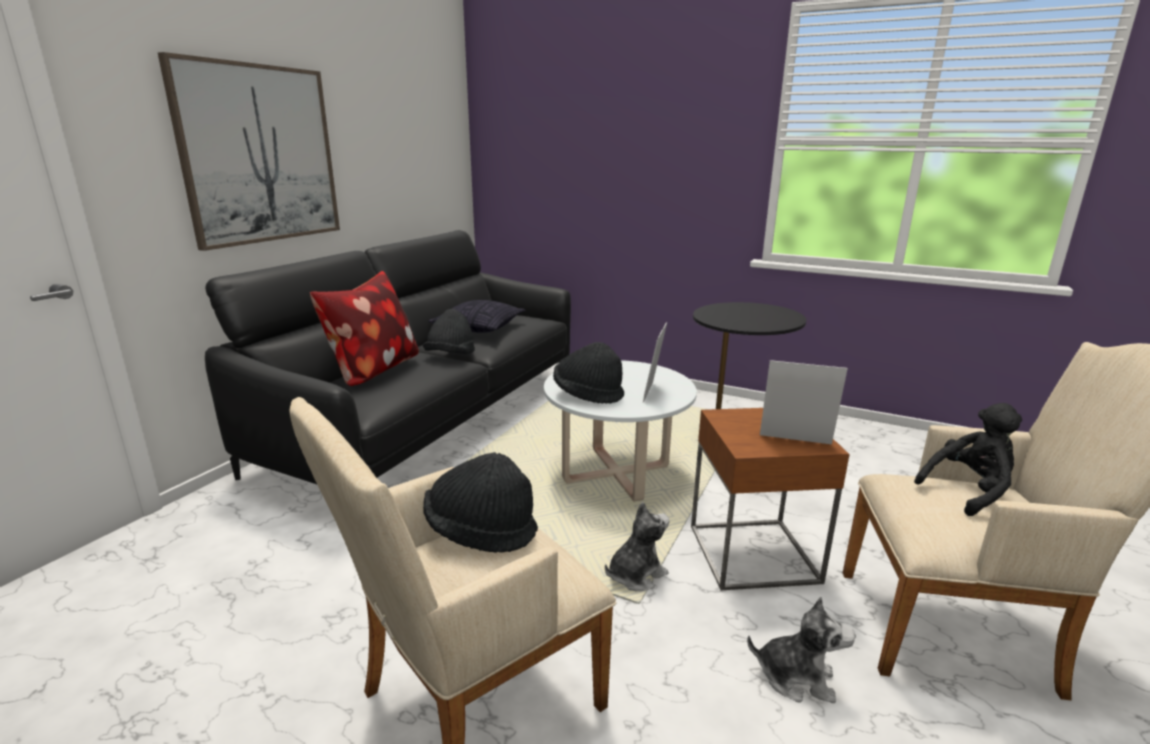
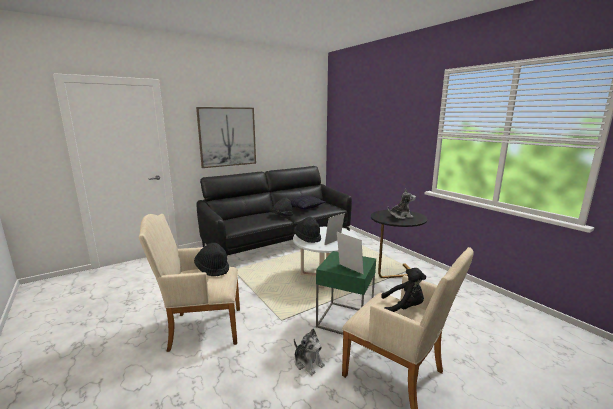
camera: 30 degrees right, 5 degrees down
(373, 371) = (249, 216): pillow -> none
(635, 575) = (291, 311): plush toy -> plush toy (401, 216)
(752, 553) = (345, 319): brown side table -> green side table

